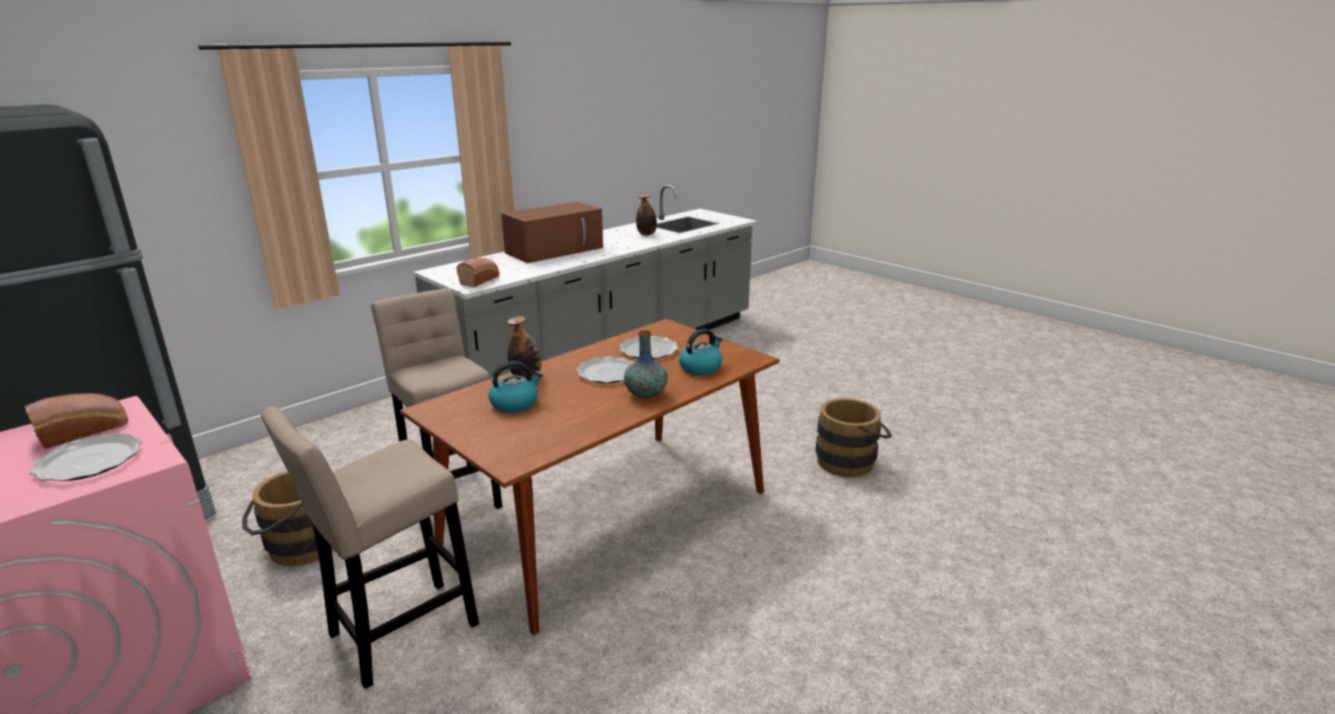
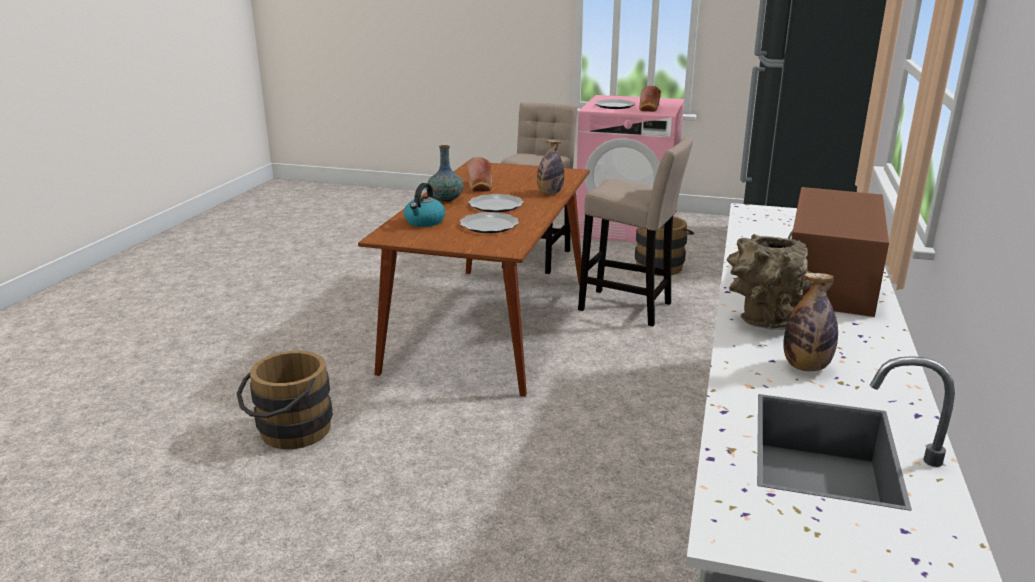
camera: 150 degrees right, 0 degrees up
(480, 280) = (765, 217): bread -> bread (479, 186)
(515, 403) = (526, 182): kettle -> none
(628, 245) = (761, 321): none -> brown vase

